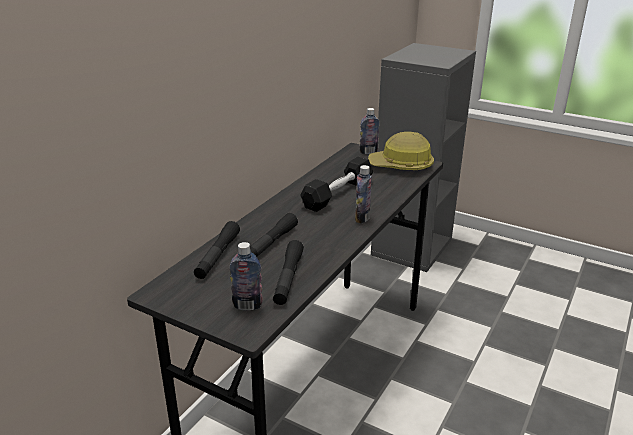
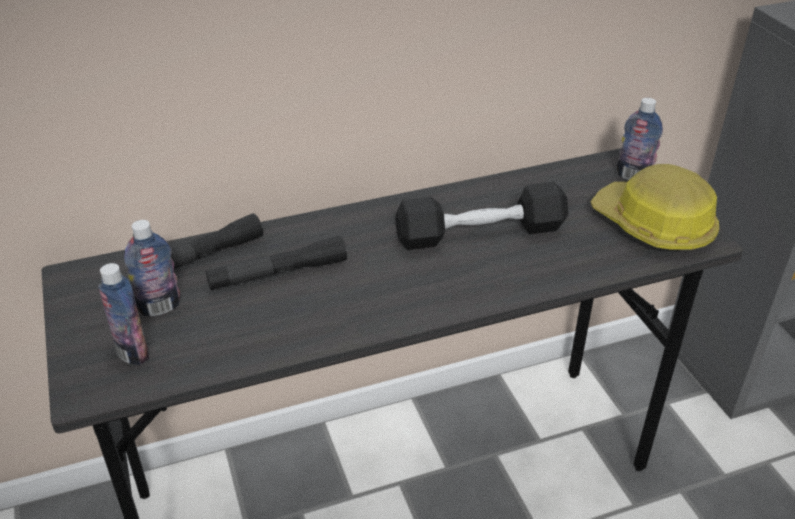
camera: 40 degrees right, 10 degrees up
(288, 278) = (228, 340): black flashlight -> none
(362, 218) = (455, 294): bottle -> bottle (160, 307)

